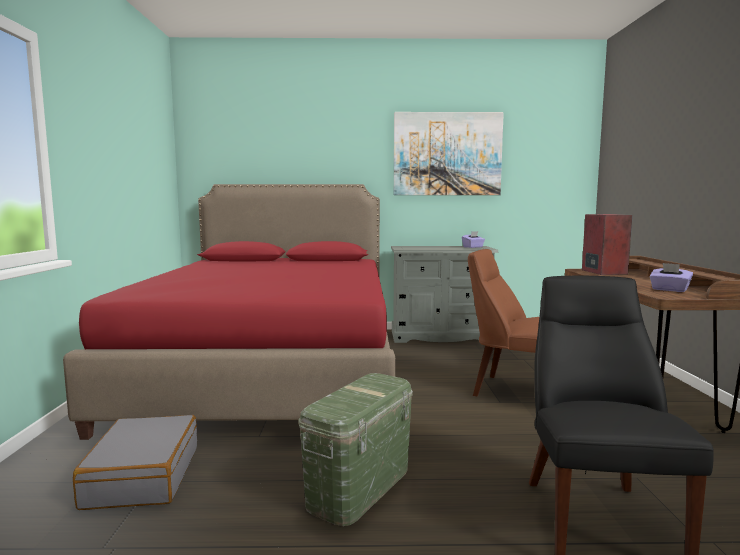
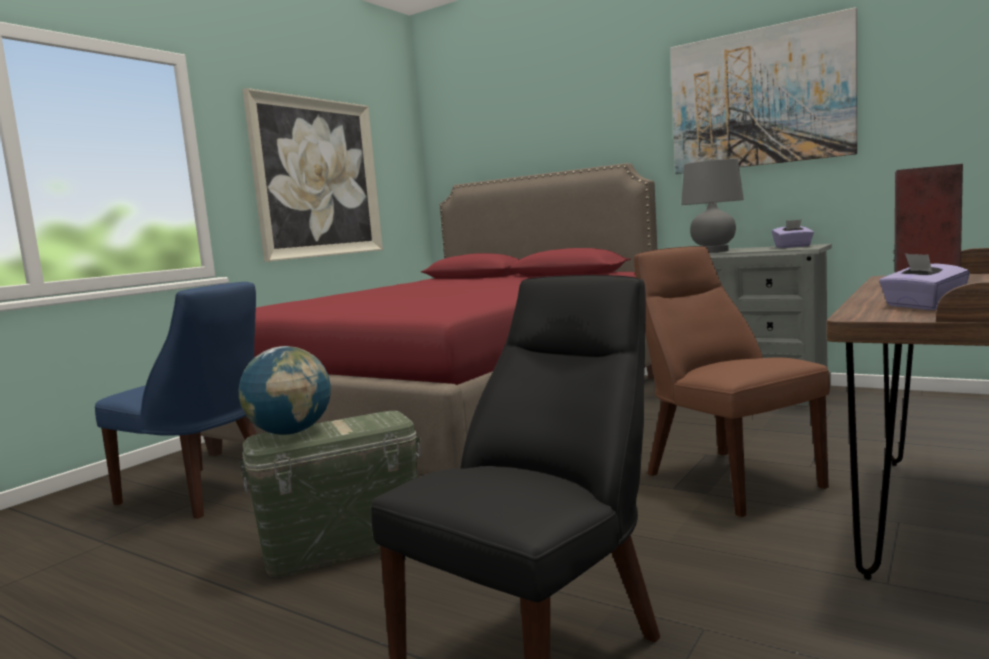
camera: 35 degrees right, 0 degrees up
(121, 168) = (317, 178): none -> picture
(142, 476) = (202, 493): grey suitcase -> blue chair
(335, 401) = (290, 432): none -> globe
(430, 248) = (713, 251): none -> grey table lamp

